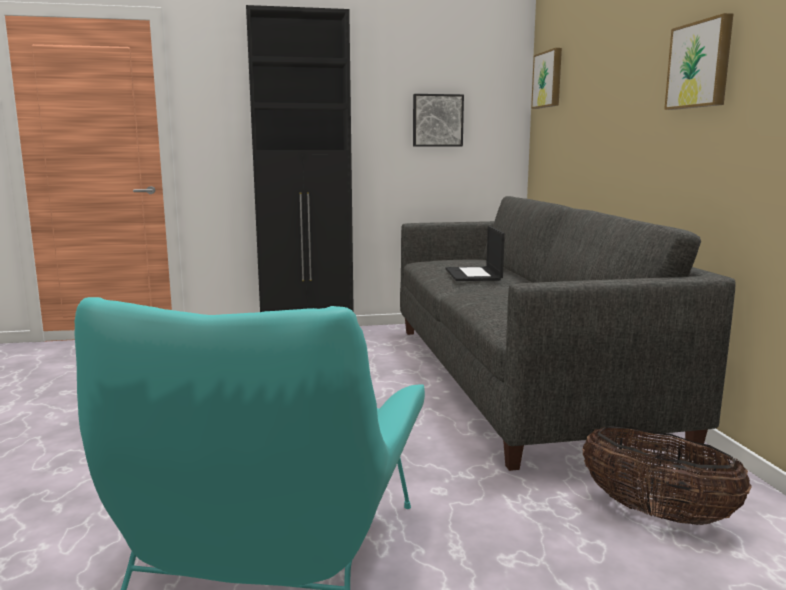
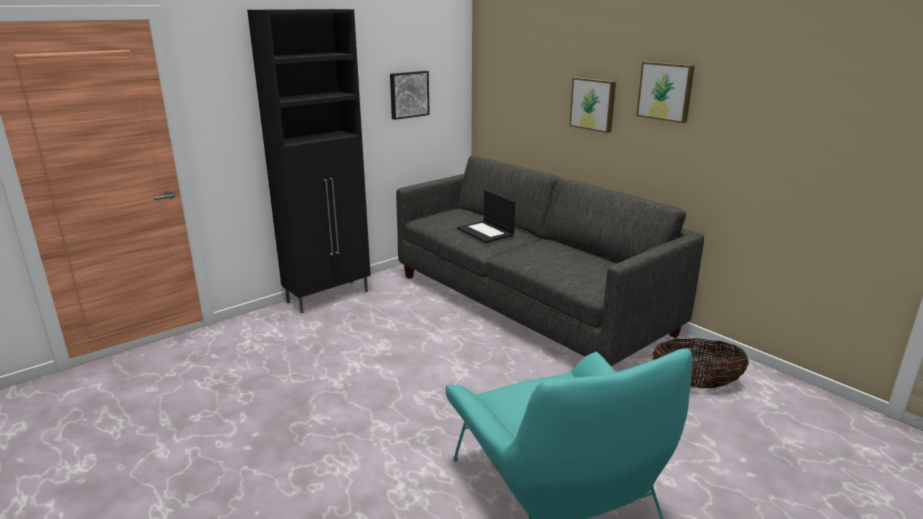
camera: 30 degrees left, 10 degrees up
(548, 79) = (496, 59): picture -> picture (593, 104)

